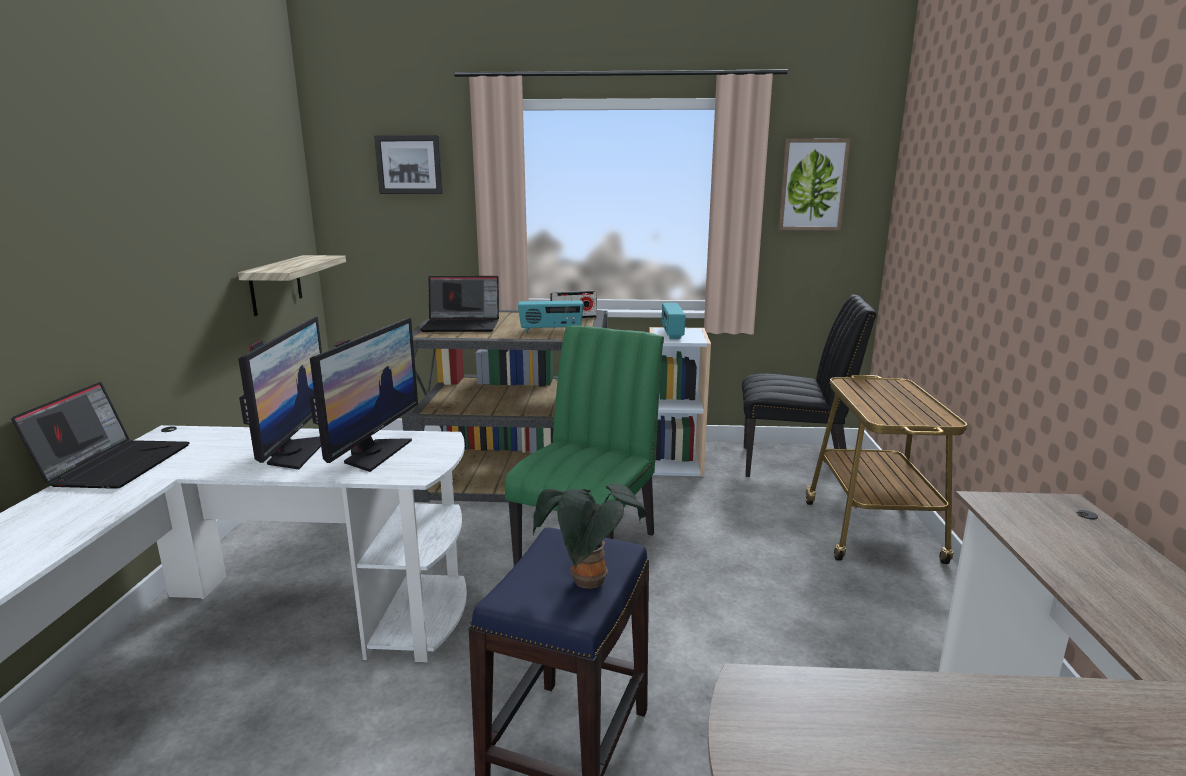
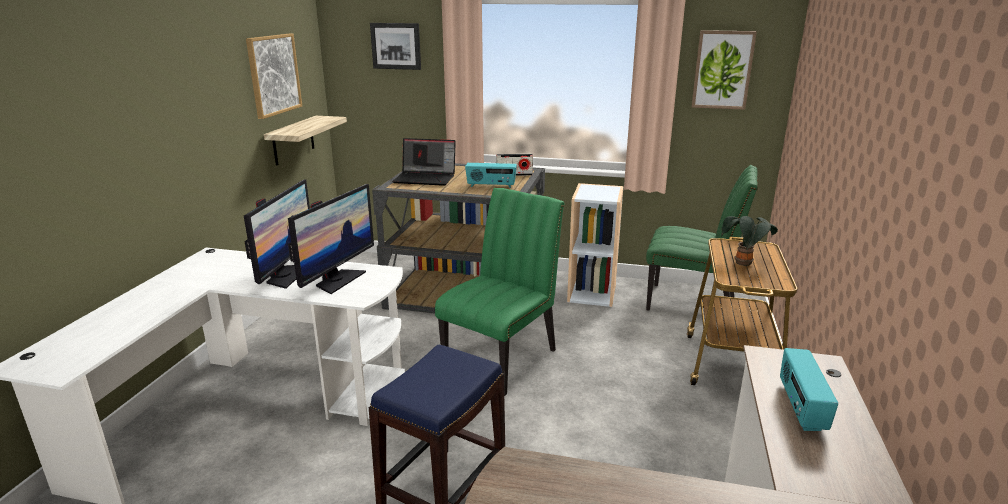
camera: 10 degrees right, 5 degrees up
(116, 464) = (174, 275): laptop -> none
(249, 194) = (273, 74): none -> picture
(588, 584) = (450, 386): potted plant -> potted plant (743, 264)
(671, 333) = (593, 190): radio -> radio (800, 407)
(793, 465) = (690, 303): black chair -> green chair

